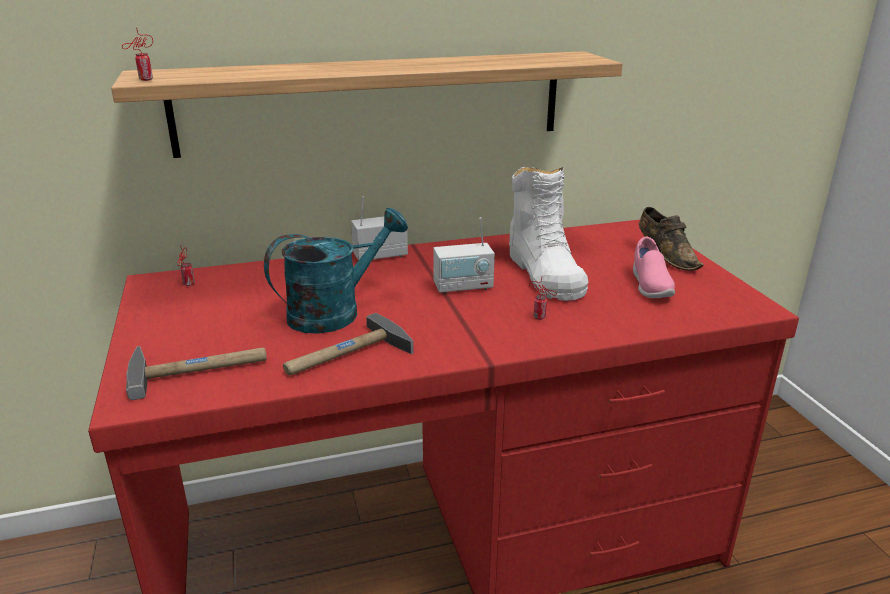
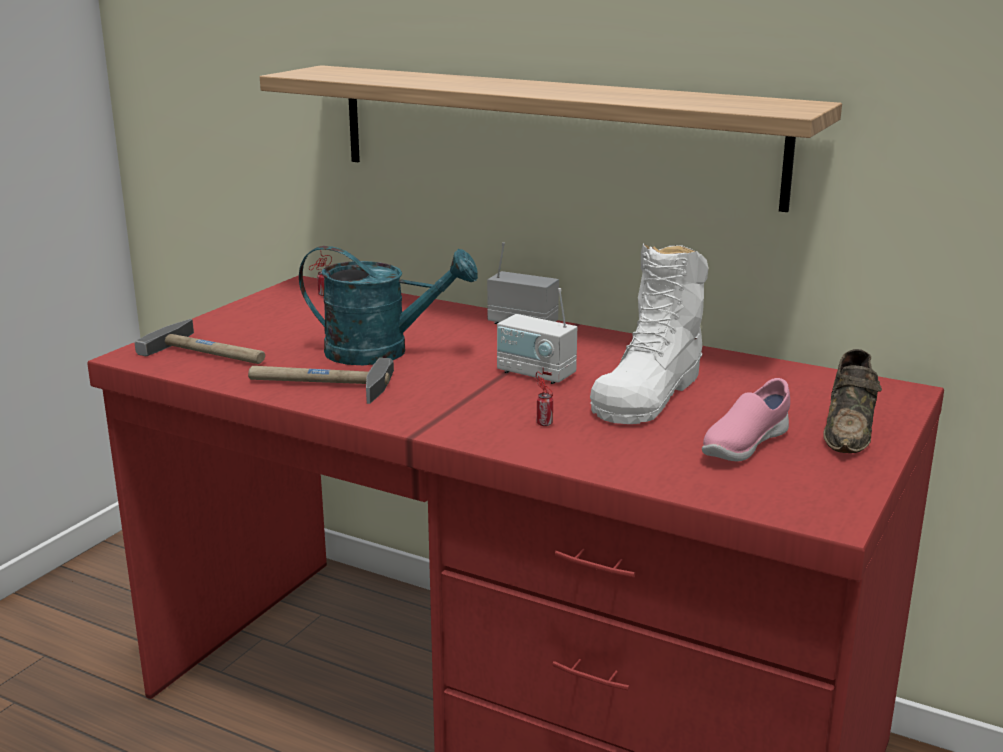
camera: 45 degrees right, 5 degrees down
(144, 80) = (299, 73): can -> none

